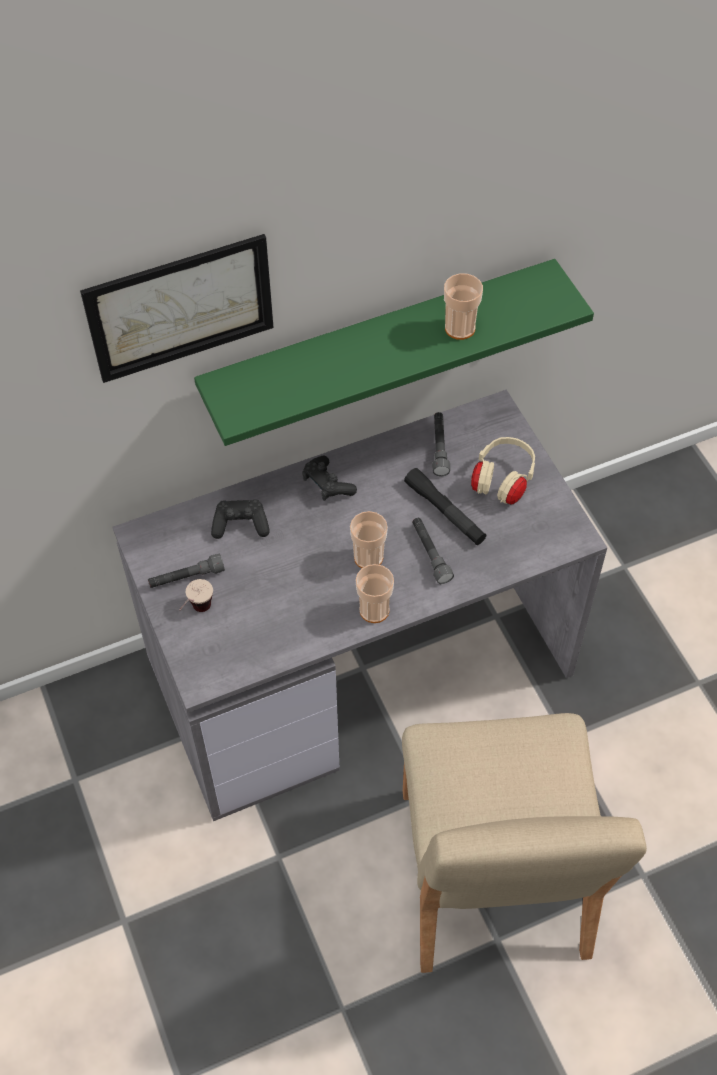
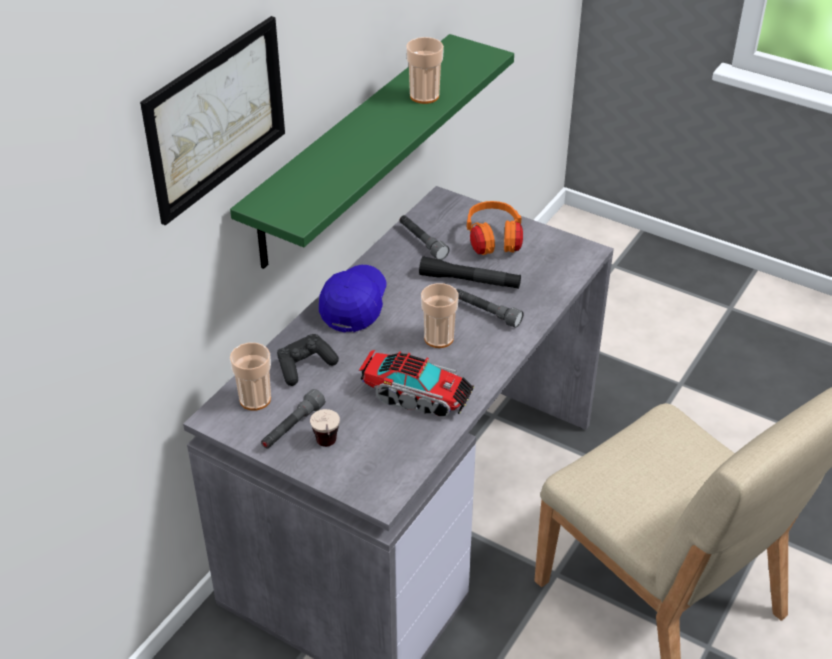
camera: 35 degrees left, 15 degrees down
(303, 604) = (416, 396): none -> toy truck
(327, 485) = (354, 305): black game controller -> blue cap
(374, 610) = (480, 371): cup -> cup (255, 399)
(502, 481) = (493, 242): beige headphones -> orange headphones

